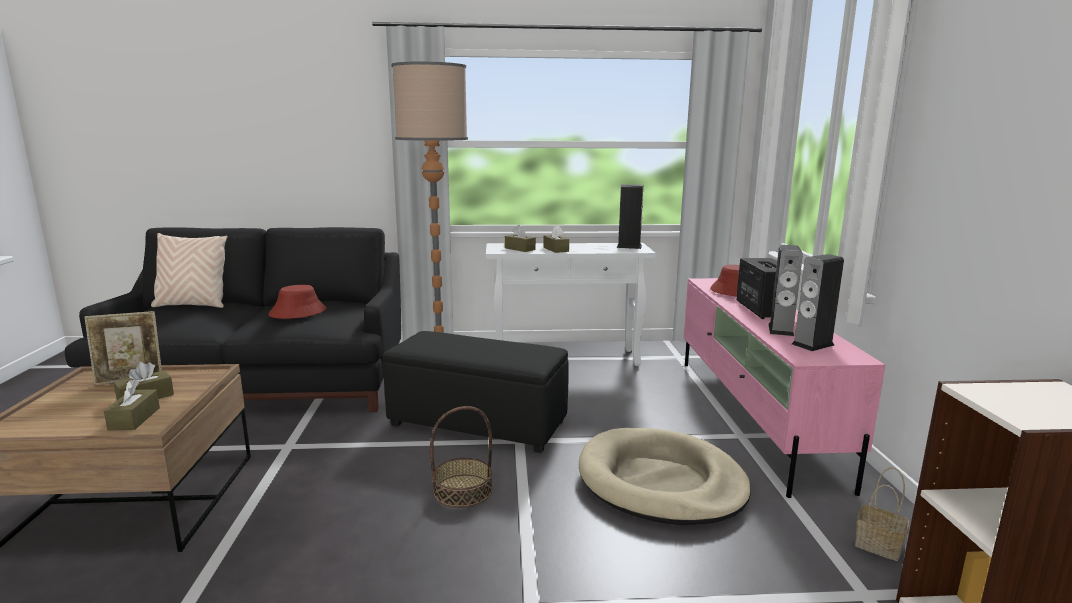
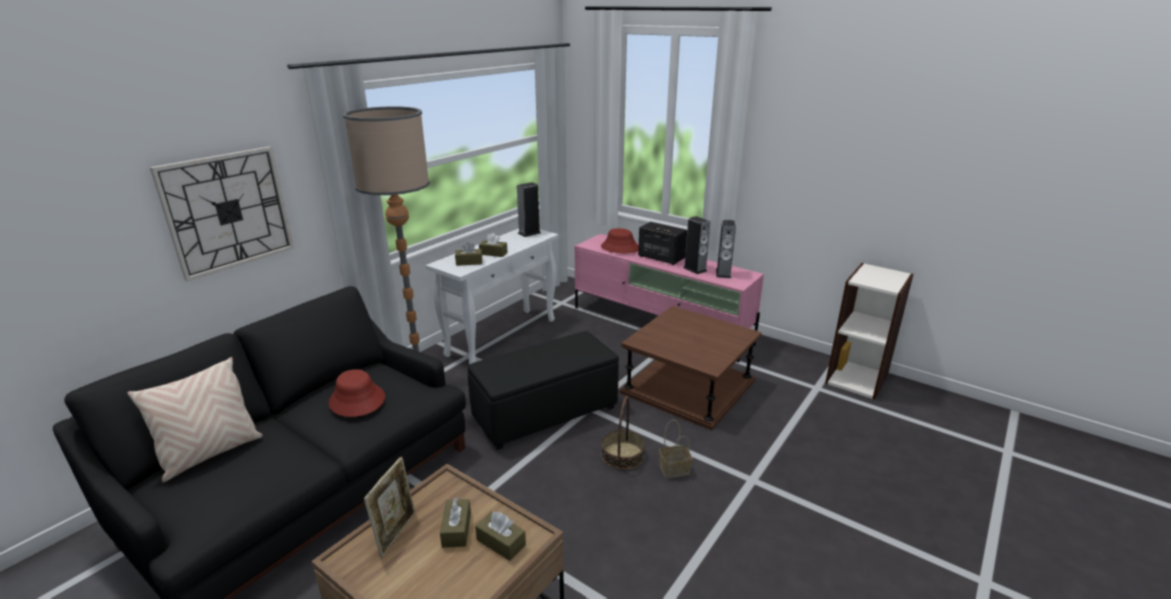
camera: 50 degrees left, 10 degrees up
(314, 142) = (228, 211): none -> wall clock
(660, 482) = (688, 387): beige dog bed -> brown side table
(880, 545) = (791, 364): basket -> basket (675, 469)

